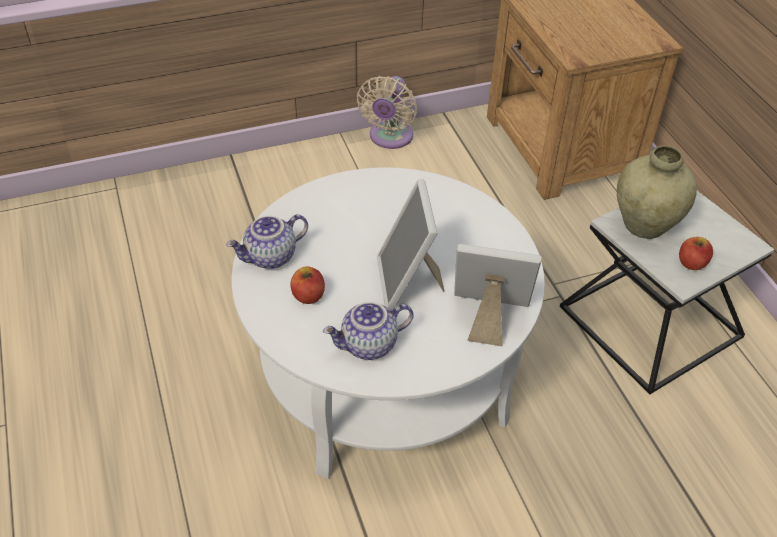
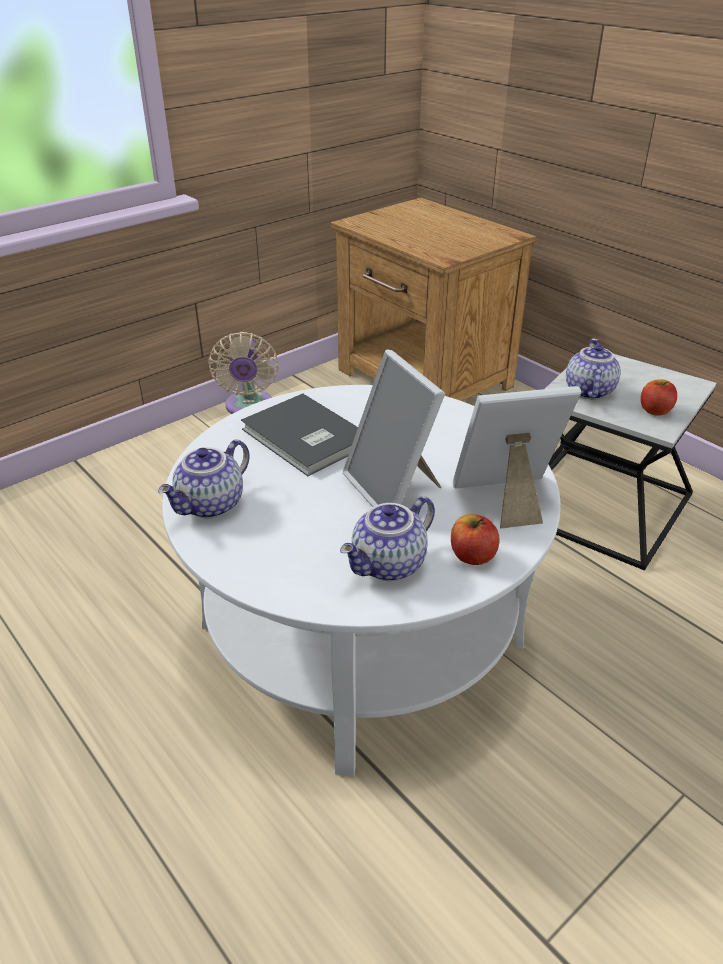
camera: 20 degrees left, 10 degrees down
(308, 296) = (282, 533): apple -> apple (472, 556)
(365, 216) = (304, 439): none -> grey book
(644, 225) = (587, 390): beige vase -> teapot

